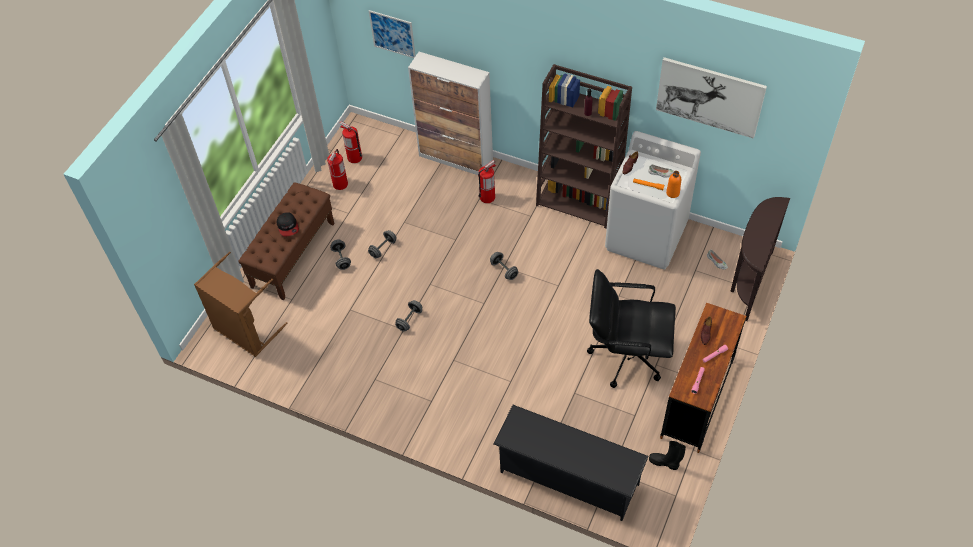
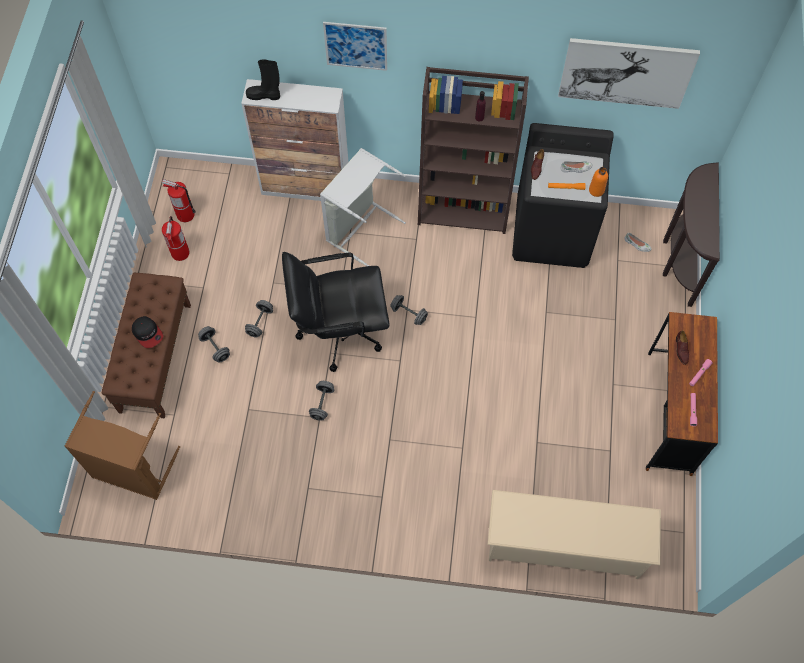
camera: 20 degrees left, 10 degrees up
(392, 34) = (208, 64): picture -> picture (356, 46)
(487, 197) = (359, 227): fire extinguisher -> grey laundry basket
(568, 478) = (564, 545): black shoe rack -> beige shoe rack
(626, 355) = (577, 381): black office chair -> black office chair (339, 330)
(646, 236) = (552, 232): white washing machine -> black washing machine
(664, 462) = (660, 497): black boot -> black boot (264, 95)

